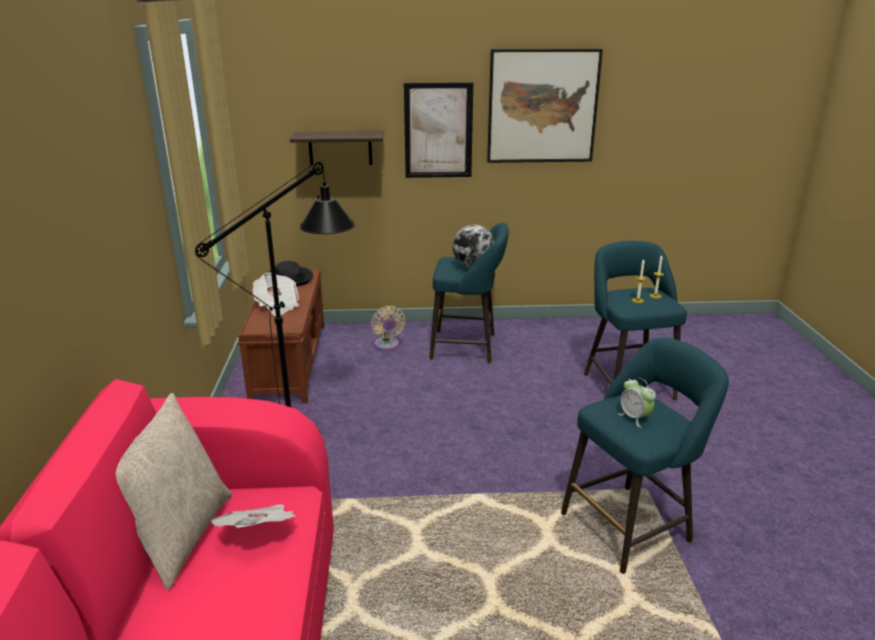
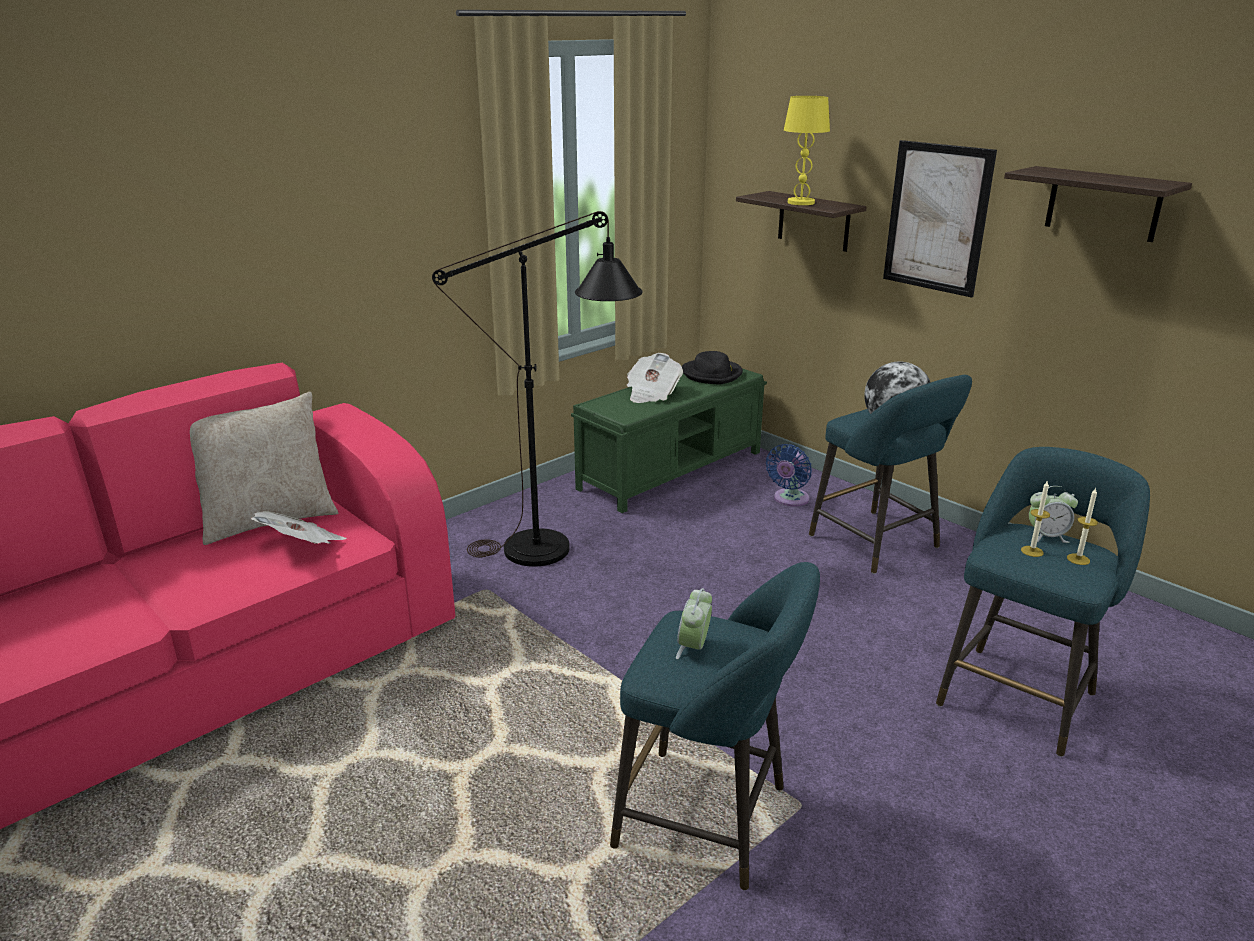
camera: 50 degrees right, 0 degrees up
(290, 360) = (672, 470): brown bench -> green bench
(343, 135) = (801, 202): none -> yellow table lamp
(387, 345) = (789, 500): beige fan -> blue fan
(542, 106) = (1103, 204): picture -> shelf
(629, 292) = (1046, 537): none -> alarm clock

